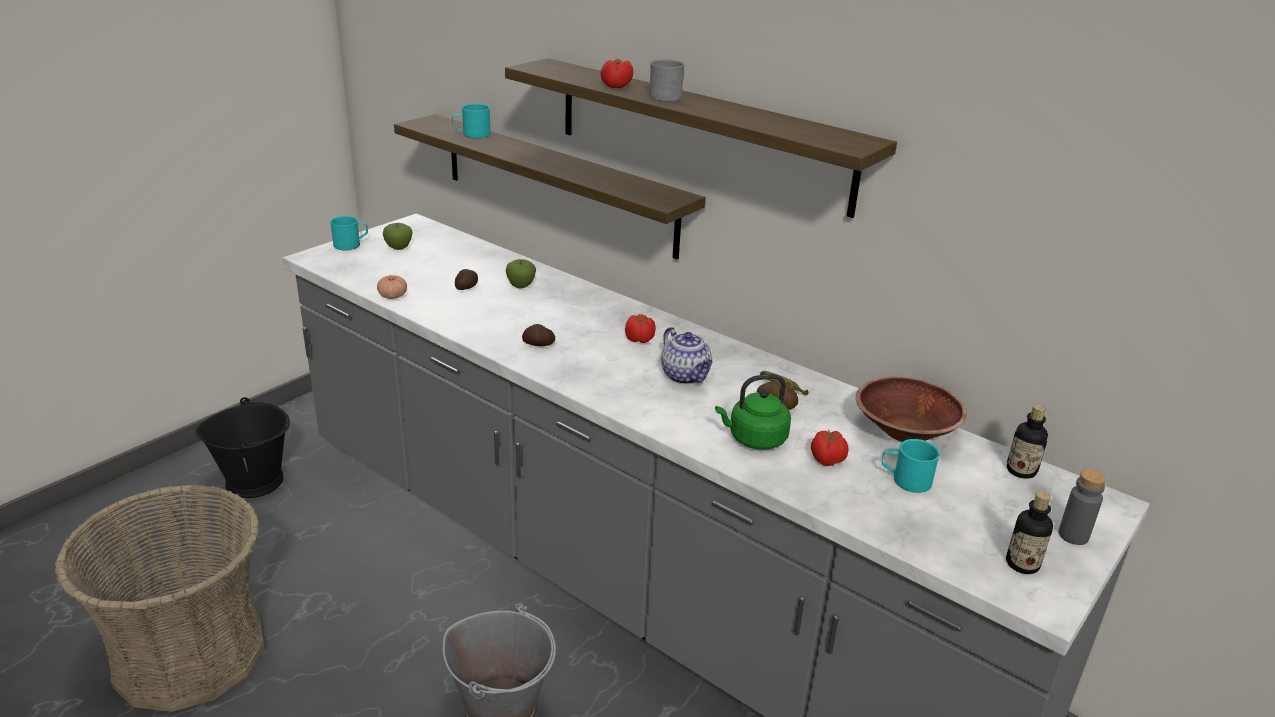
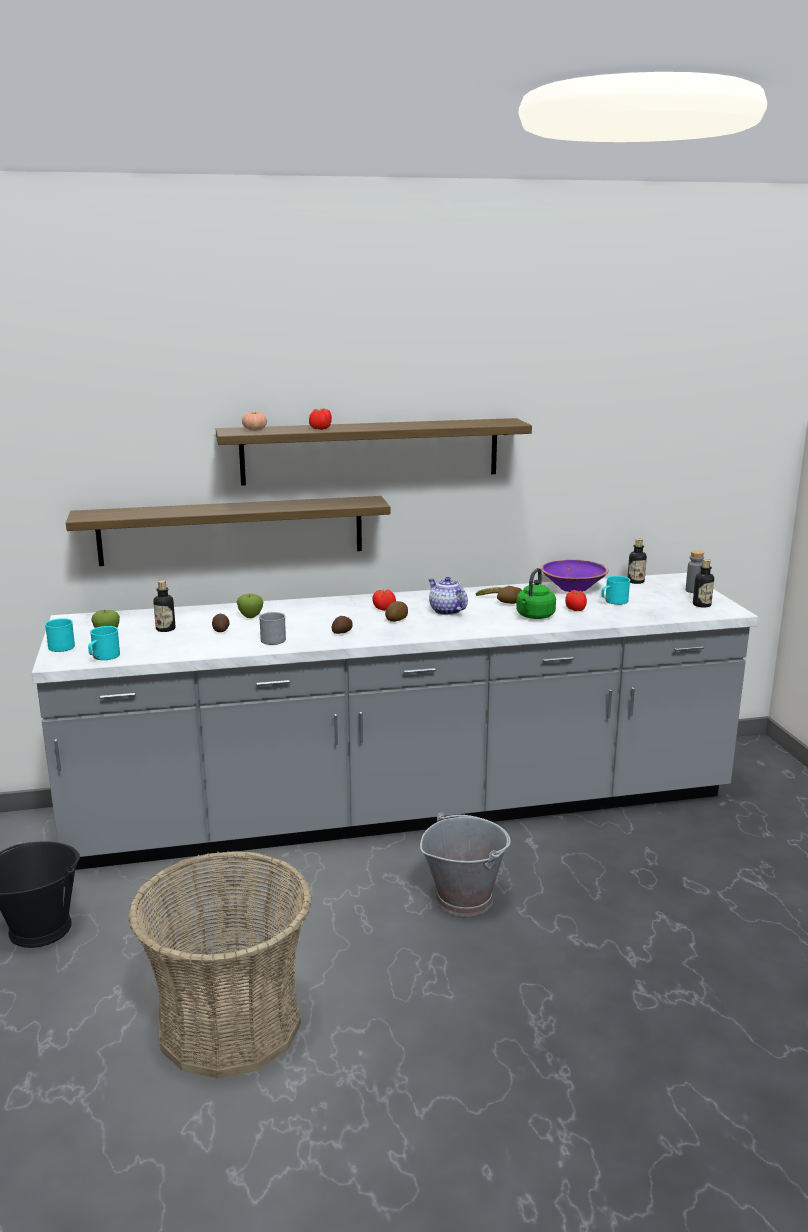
camera: 50 degrees left, 10 degrees down
(393, 296) = (188, 652): tomato -> tomato (254, 430)
(439, 265) = (165, 629): none -> bottle
(472, 134) = (146, 511): turquoise mug -> turquoise mug (103, 657)
(617, 358) = (396, 619): none -> potato
(668, 96) = (362, 426): grey mug -> grey mug (272, 639)
(686, 376) = (446, 611): teapot -> teapot turned 135 degrees counterclockwise
(905, 431) = (573, 588): brown bowl -> purple bowl

